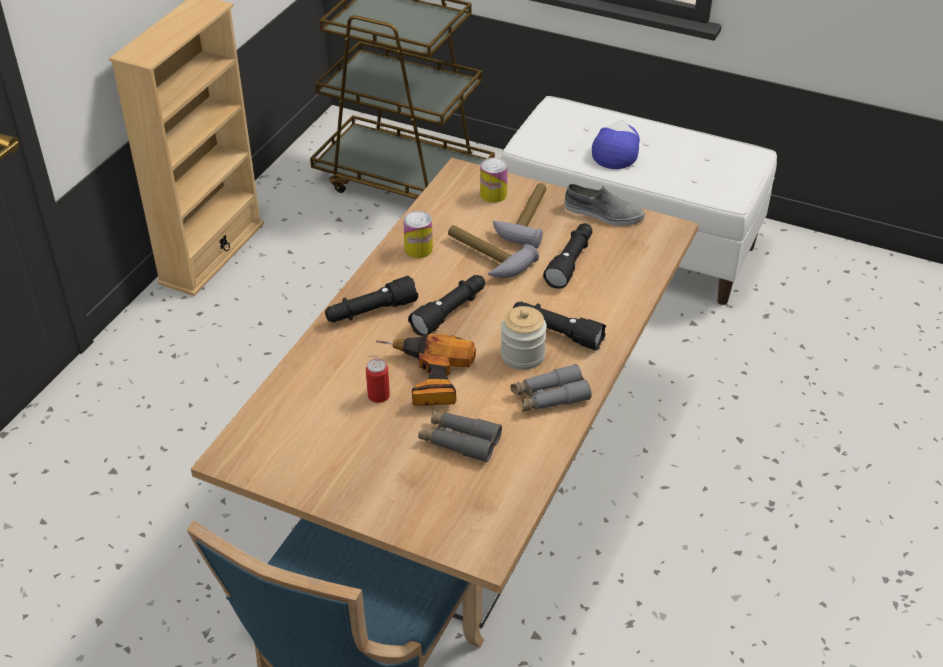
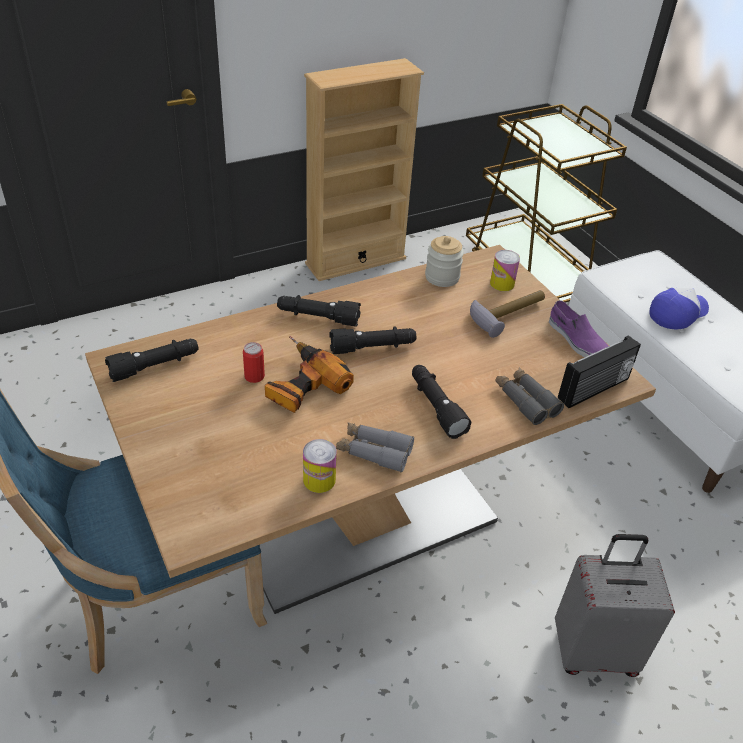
camera: 35 degrees right, 0 degrees up
(418, 249) = (401, 293): can -> can (319, 480)
(459, 441) = (270, 442): grey binoculars -> grey binoculars (526, 400)
(485, 258) = (444, 324): hammer -> none
(522, 355) = (390, 408): jar -> jar (442, 277)
(570, 262) = (507, 361): black flashlight -> black flashlight (155, 366)
(603, 214) = (577, 340): grey shoe -> purple shoe
(657, 249) = (594, 389): none -> radio
(751, 484) = (593, 650): none -> grey suitcase

